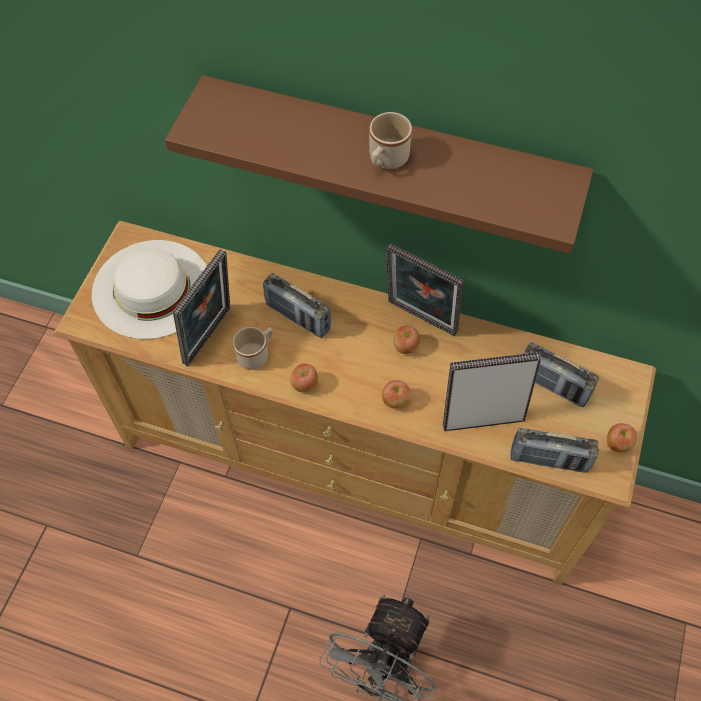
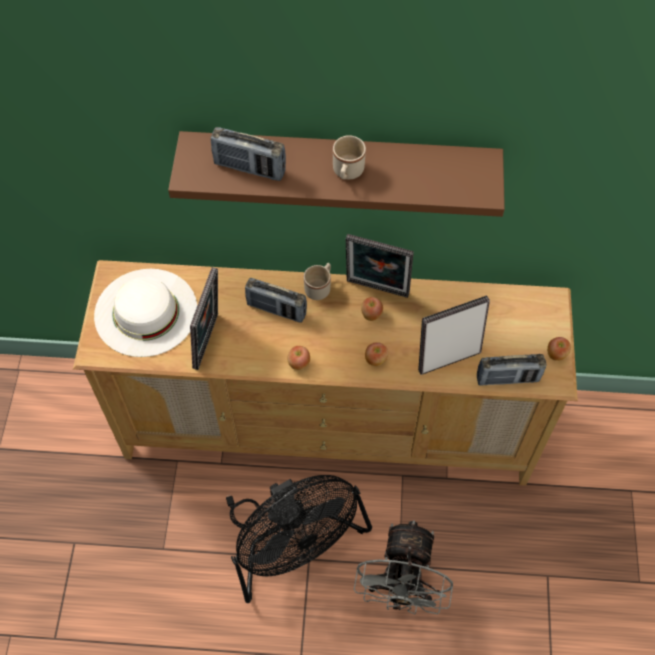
camera: 15 degrees left, 0 degrees up
(256, 354) = (252, 347): beige mug -> beige mug (319, 287)
(273, 584) = (288, 543): none -> black fan
(552, 385) = (495, 320): radio -> radio (249, 168)

